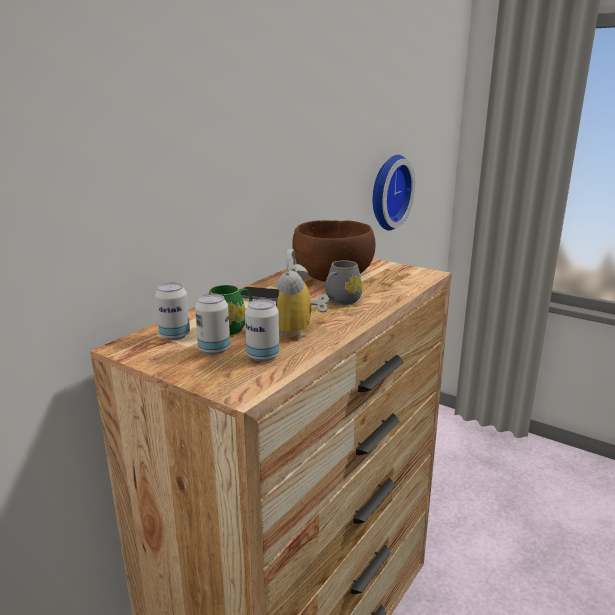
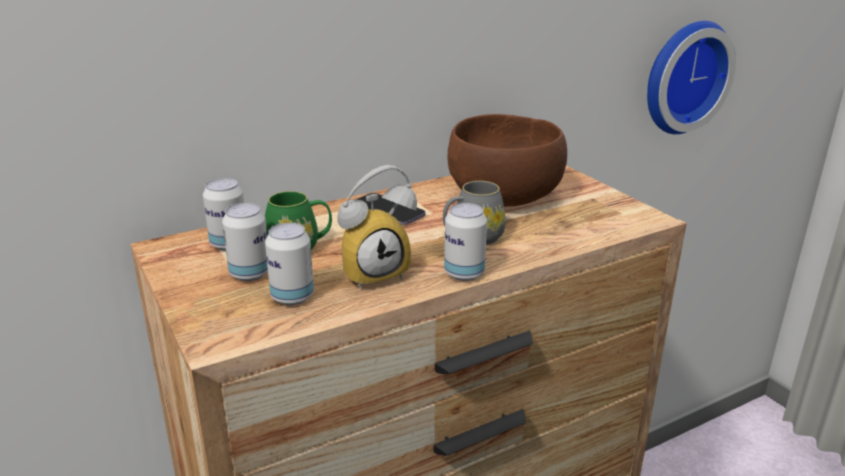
camera: 25 degrees right, 5 degrees up
(301, 331) = (374, 272): alarm clock -> alarm clock turned 150 degrees counterclockwise
(359, 321) = (464, 273): none -> can

